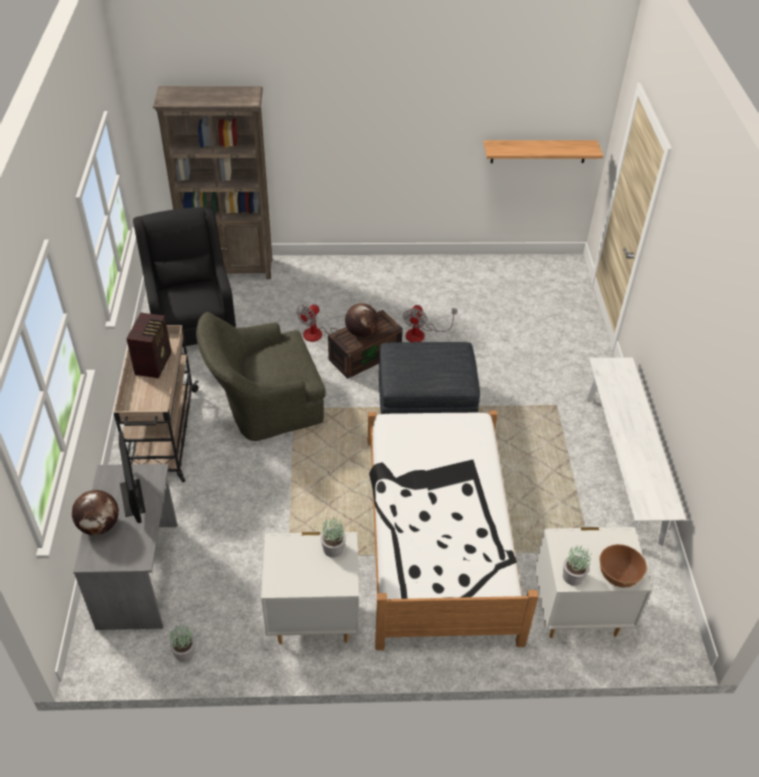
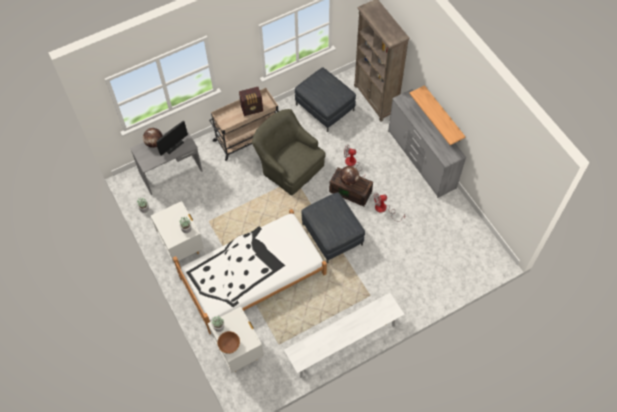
camera: 65 degrees right, 15 degrees up
(193, 323) = (325, 107): black armchair -> grey ottoman
(366, 267) = (421, 159): none -> grey dresser
(538, 151) = (507, 191): shelf -> shelf (443, 115)

